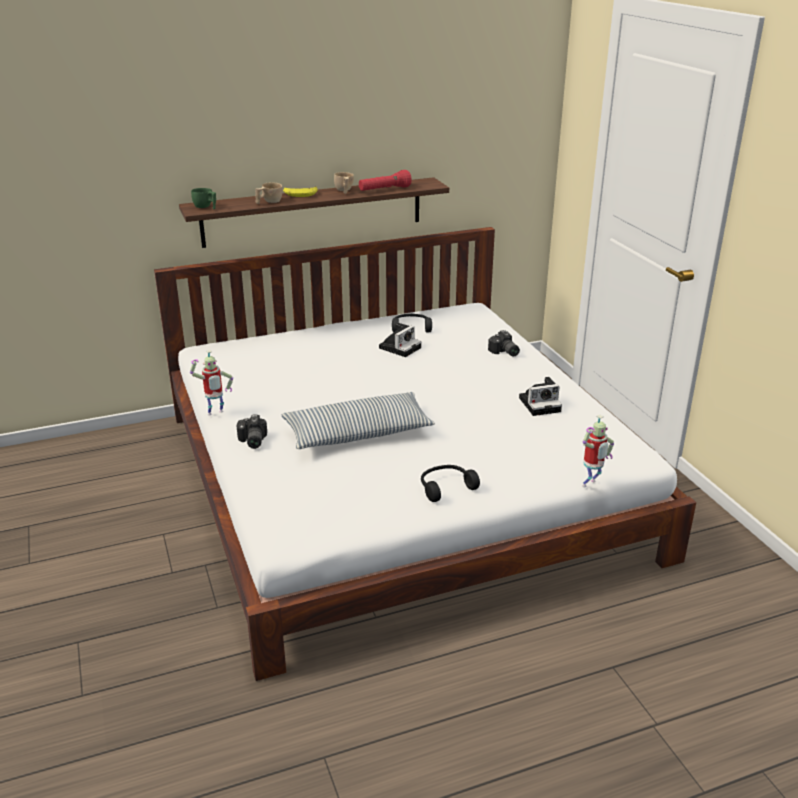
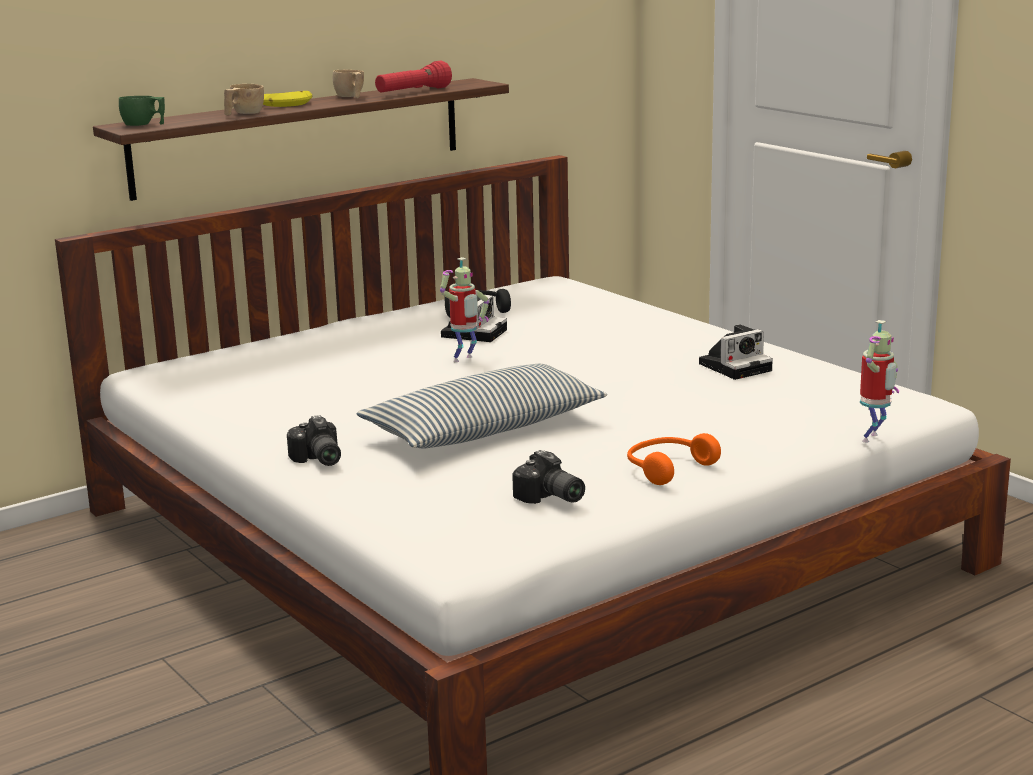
camera: 15 degrees left, 10 degrees down
(215, 414) = (230, 438): toy robot -> toy robot (465, 360)
(445, 487) = (667, 468): black headphones -> orange headphones
(504, 352) = (637, 321): camera -> camera (550, 498)

